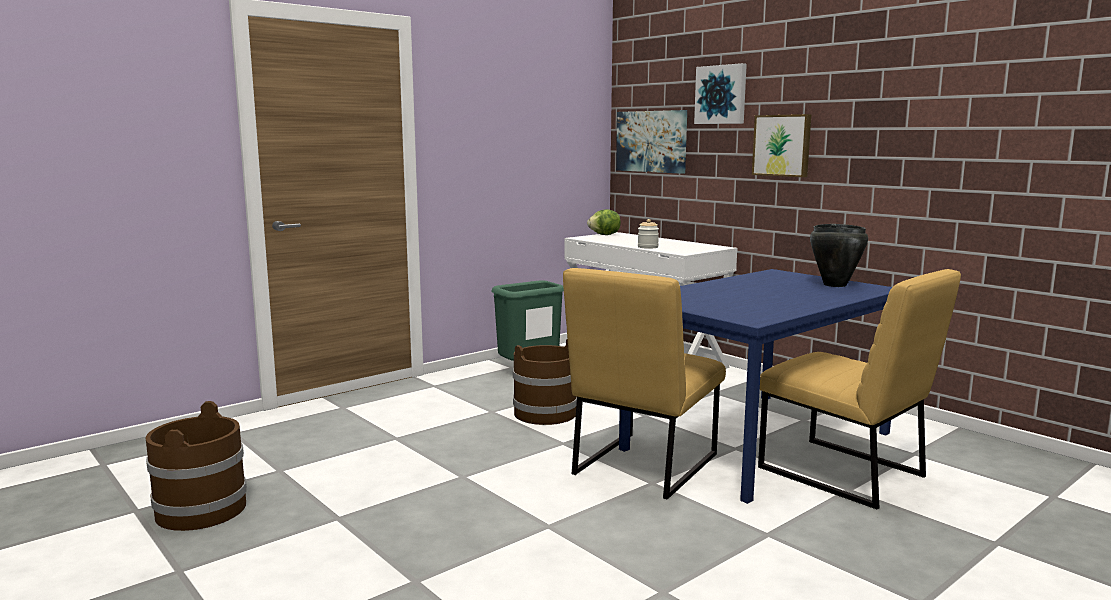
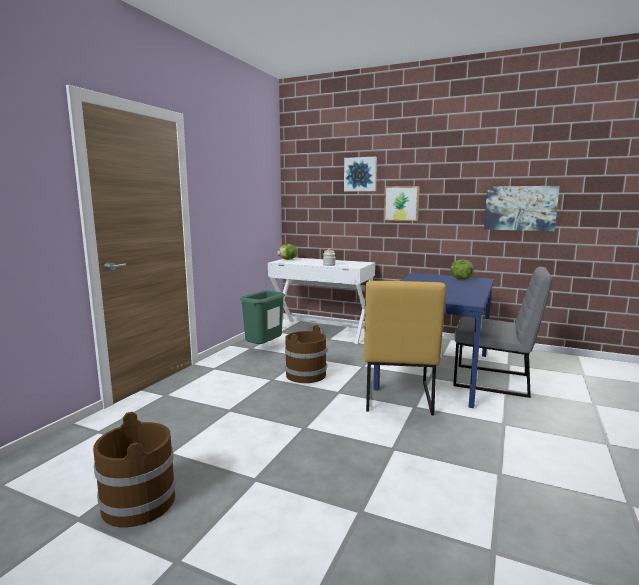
camera: 25 degrees left, 0 degrees up
(651, 141) = (312, 202): picture -> picture (520, 208)
(834, 285) = (460, 279): black cooking pot -> lettuce
(845, 473) = (494, 381): yellow chair -> grey chair

